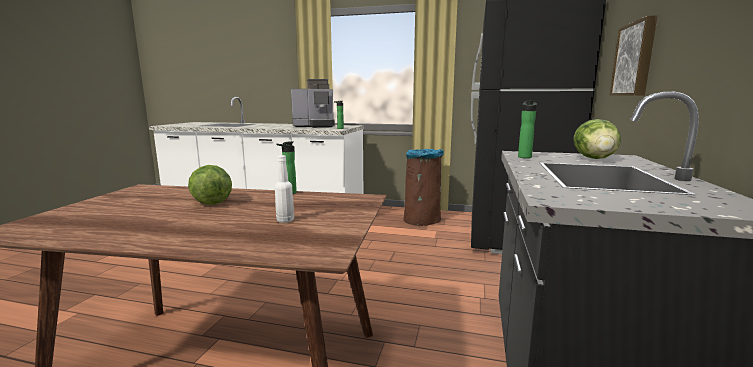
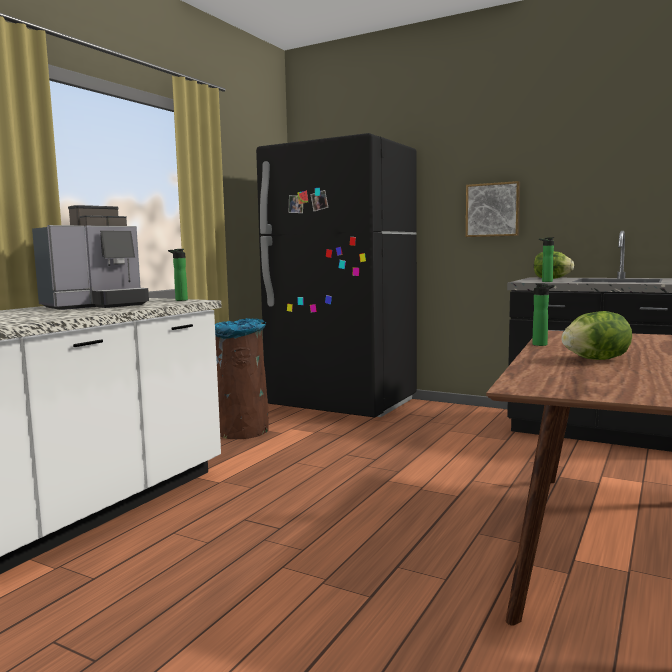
camera: 75 degrees left, 5 degrees down
(285, 220) = (646, 344): white bottle -> none
(314, 126) = (97, 305): coffee machine -> coffee machine turned 45 degrees clockwise

